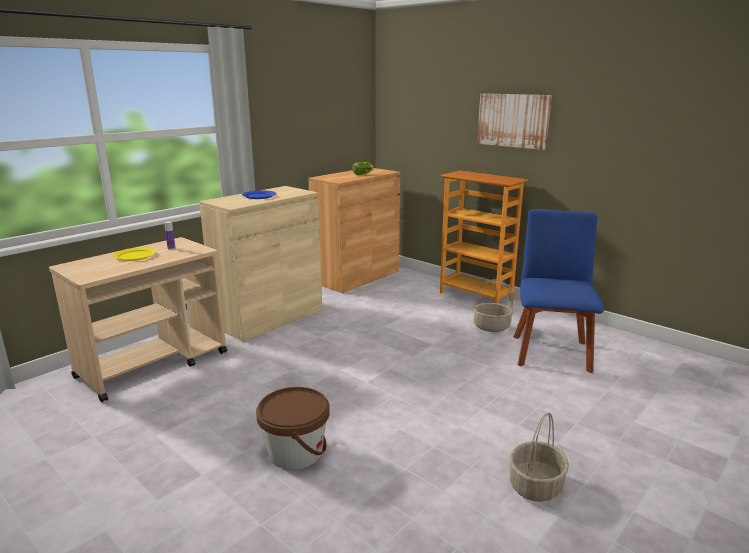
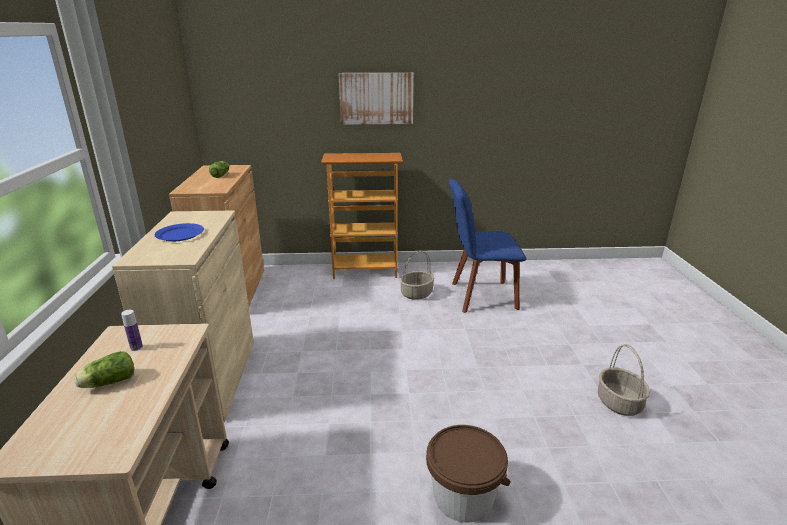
camera: 45 degrees left, 5 degrees up
(135, 256) = (107, 383): yellow plate -> lettuce
(551, 351) = (480, 296): blue chair -> blue chair turned 60 degrees counterclockwise

